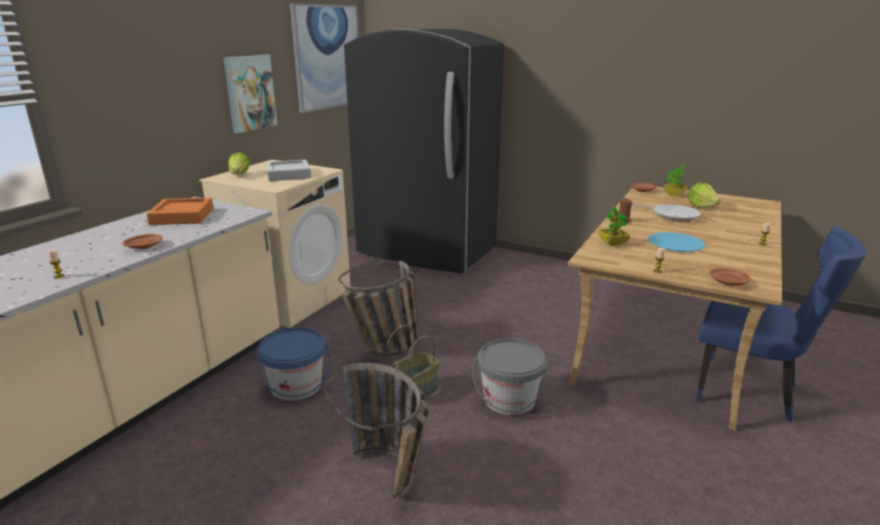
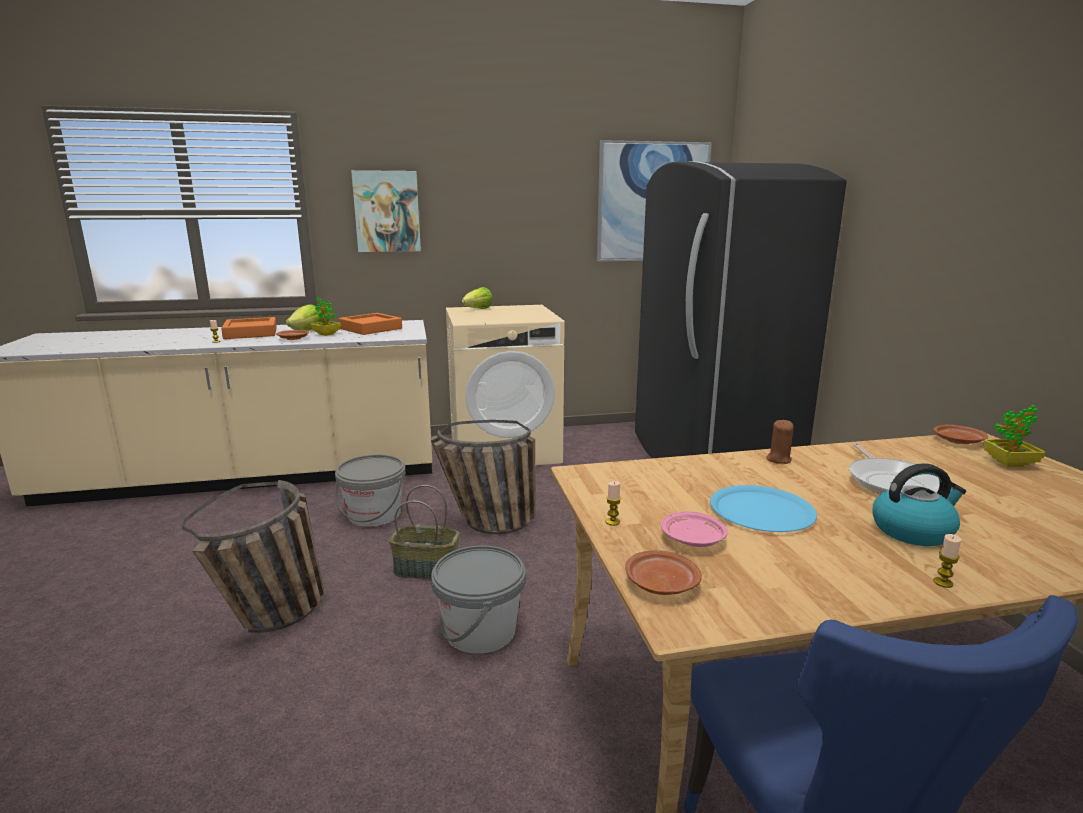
camera: 50 degrees right, 5 degrees down
(60, 257) = (251, 333): none -> orange tray
(250, 93) = (527, 232): picture -> picture (387, 211)
(288, 175) = (508, 316): grey tray -> none
(296, 386) = (374, 514): blue bucket -> grey bucket
(612, 243) = (667, 473): potted plant -> potted plant (326, 334)
(692, 264) = (693, 540): none -> pink plate
(701, 206) = (1009, 494): lettuce -> lettuce (307, 331)
(719, 231) = (913, 531): none -> kettle

